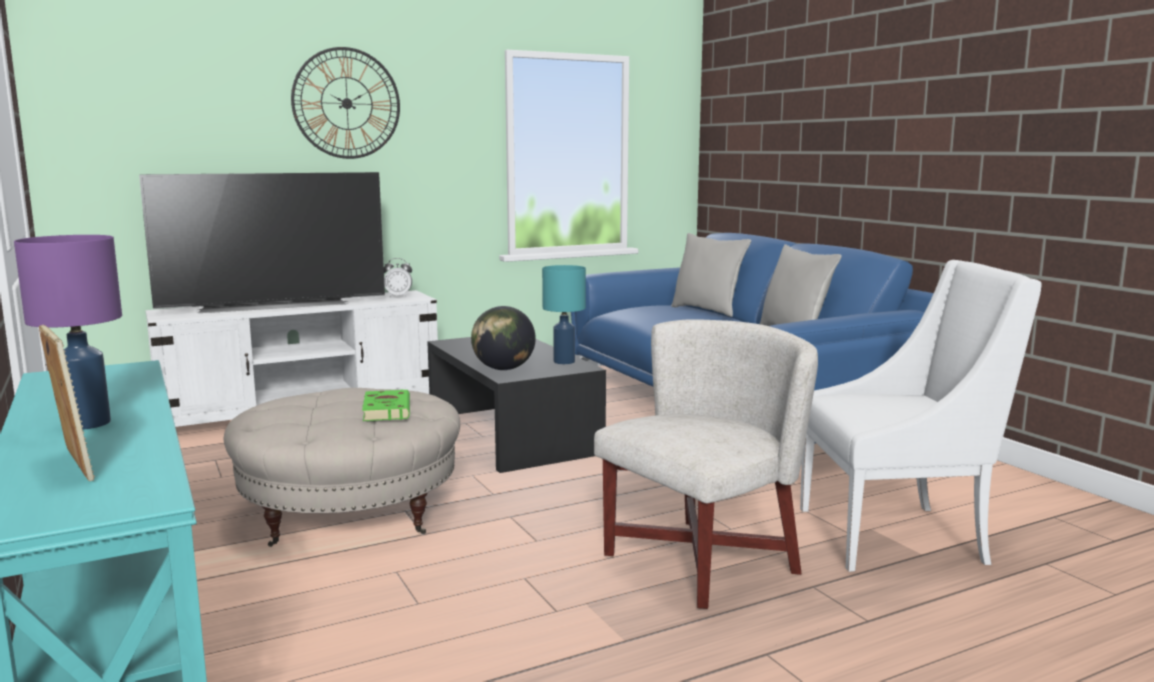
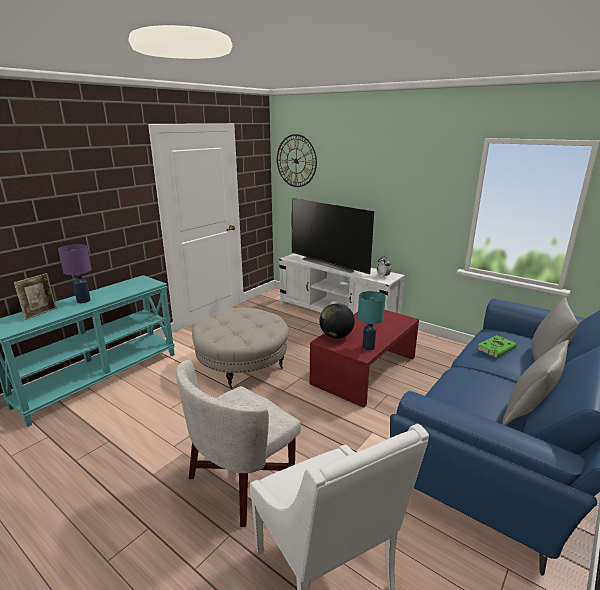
camera: 65 degrees right, 10 degrees up
(346, 103) = (383, 170): wall clock -> wall clock (296, 161)
(386, 410) = (242, 331): green book -> green book (496, 348)
(512, 433) = (365, 370): black coffee table -> red coffee table
(700, 561) = (241, 480): white armchair -> white armchair turned 105 degrees clockwise

